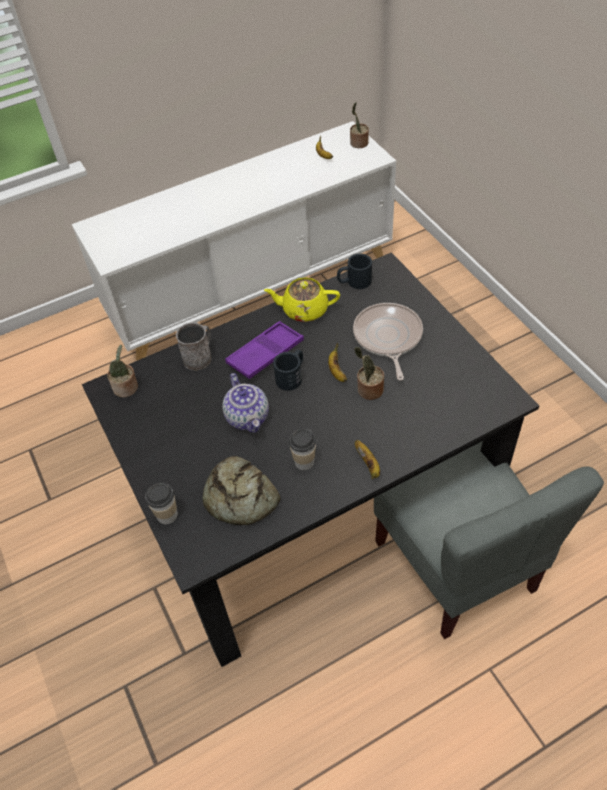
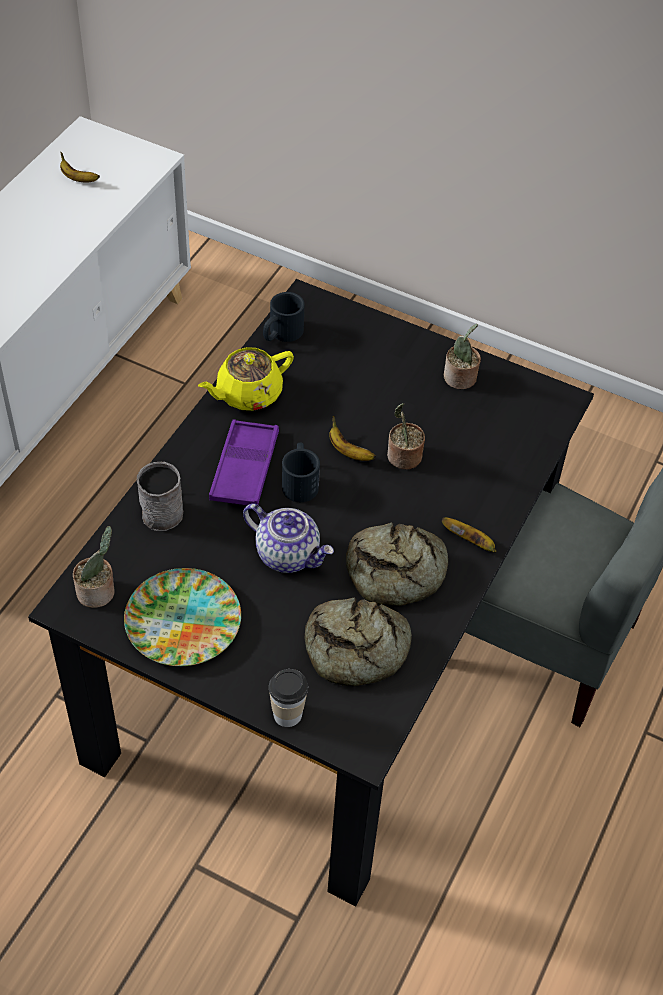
camera: 40 degrees left, 0 degrees up
(156, 428) = (182, 621): none -> plate
(304, 461) = (396, 572): cup -> bread
(358, 143) = (114, 146): potted plant -> potted plant (460, 379)
(387, 338) = (376, 386): frying pan -> none

